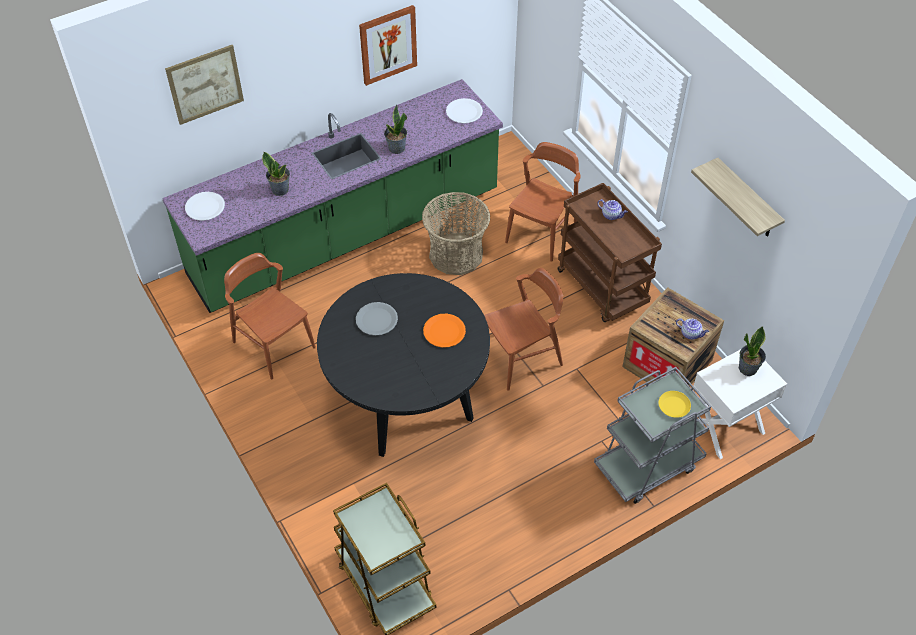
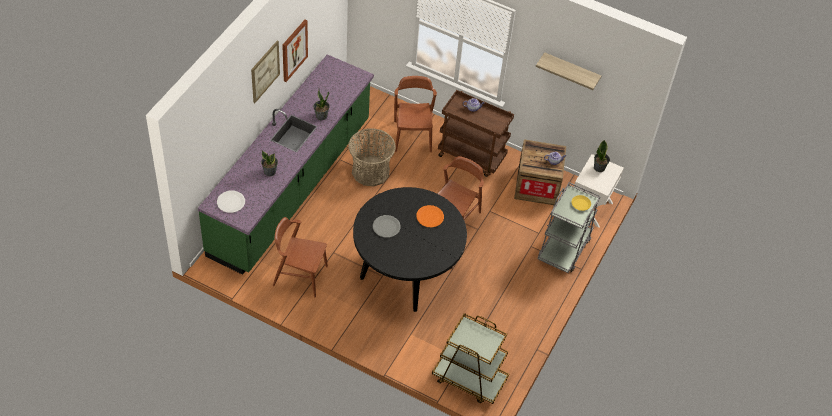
camera: 35 degrees left, 0 degrees up
(205, 84) = (217, 120): picture -> picture (265, 71)
(464, 112) = (345, 76): white plate -> none

